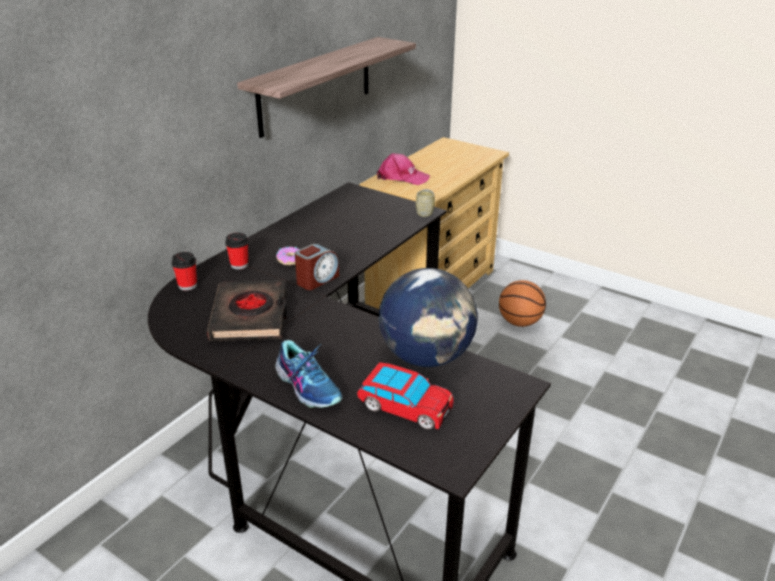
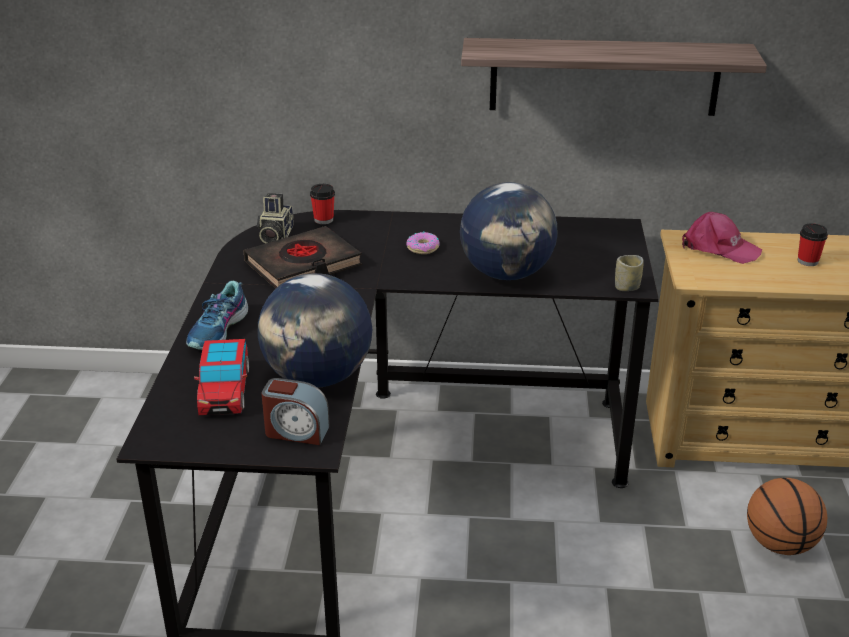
camera: 60 degrees right, 0 degrees up
(181, 315) = (274, 236): none -> camera
(239, 265) = (385, 228): cup -> cup (807, 261)
(317, 280) = (400, 274): alarm clock -> alarm clock (296, 431)
(364, 243) = (506, 274): none -> globe
(402, 177) = (719, 248): pink cap -> pink cap turned 45 degrees counterclockwise

